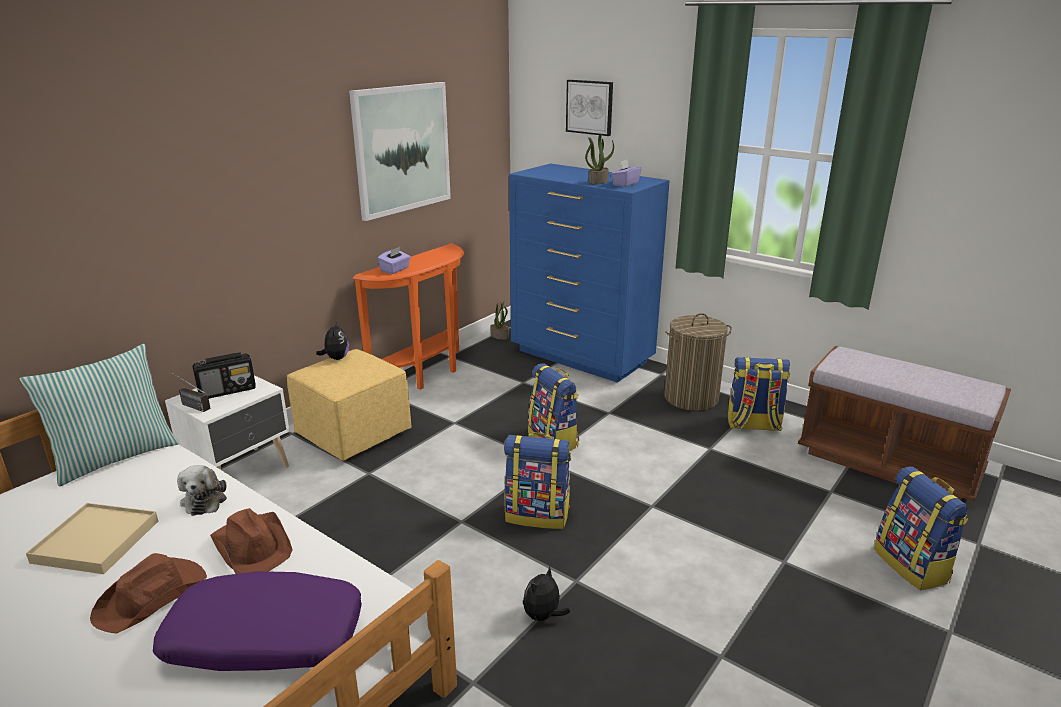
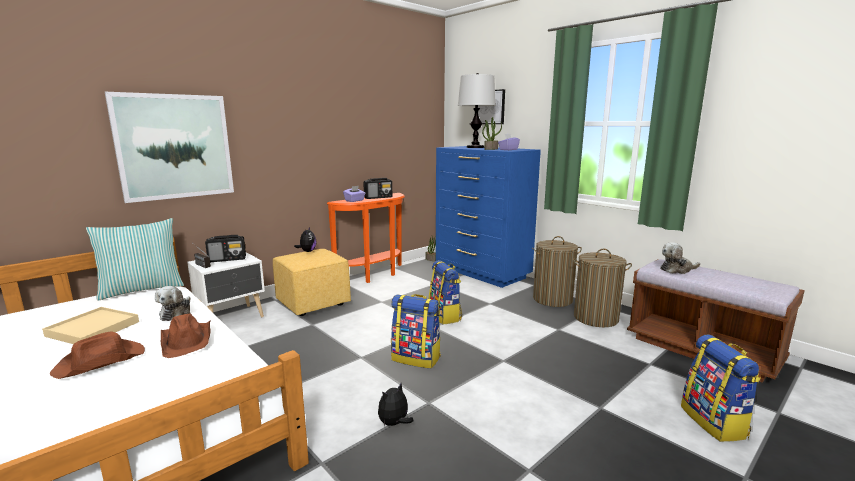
camera: 10 degrees right, 10 degrees down
(264, 639) = (153, 394): purple pillow -> none
(402, 149) = (367, 127): picture -> picture (175, 147)
(427, 259) = (378, 197): none -> radio
(569, 173) = (475, 147): none -> table lamp
(753, 425) = (595, 318): backpack -> laundry basket
(863, 367) = (677, 270): none -> plush toy

